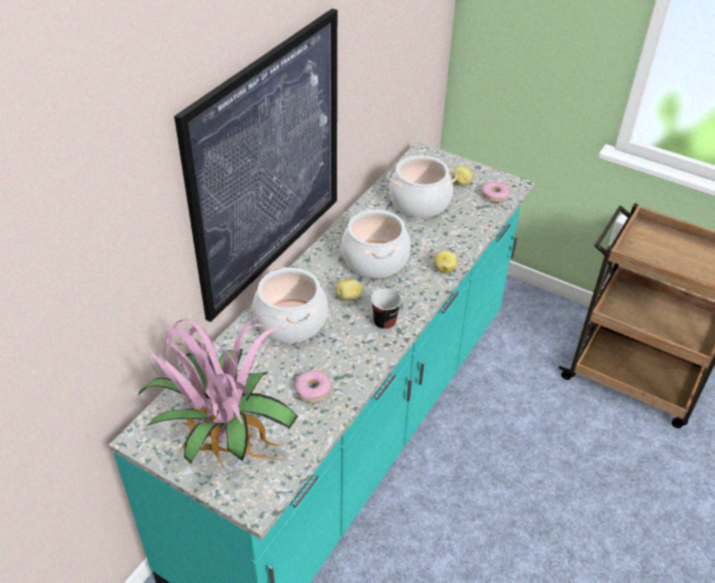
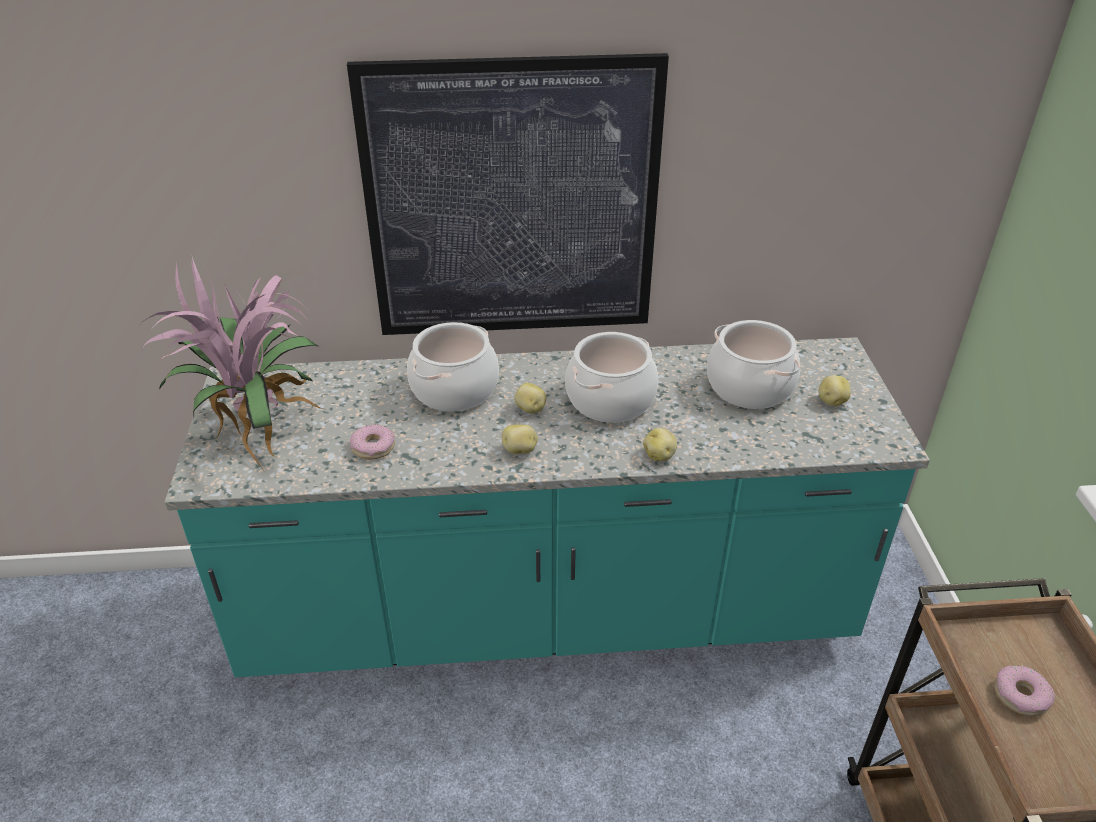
camera: 55 degrees right, 5 degrees down
(384, 322) = (520, 450): cup -> potato
(494, 195) = (849, 437): donut -> donut (1021, 695)

